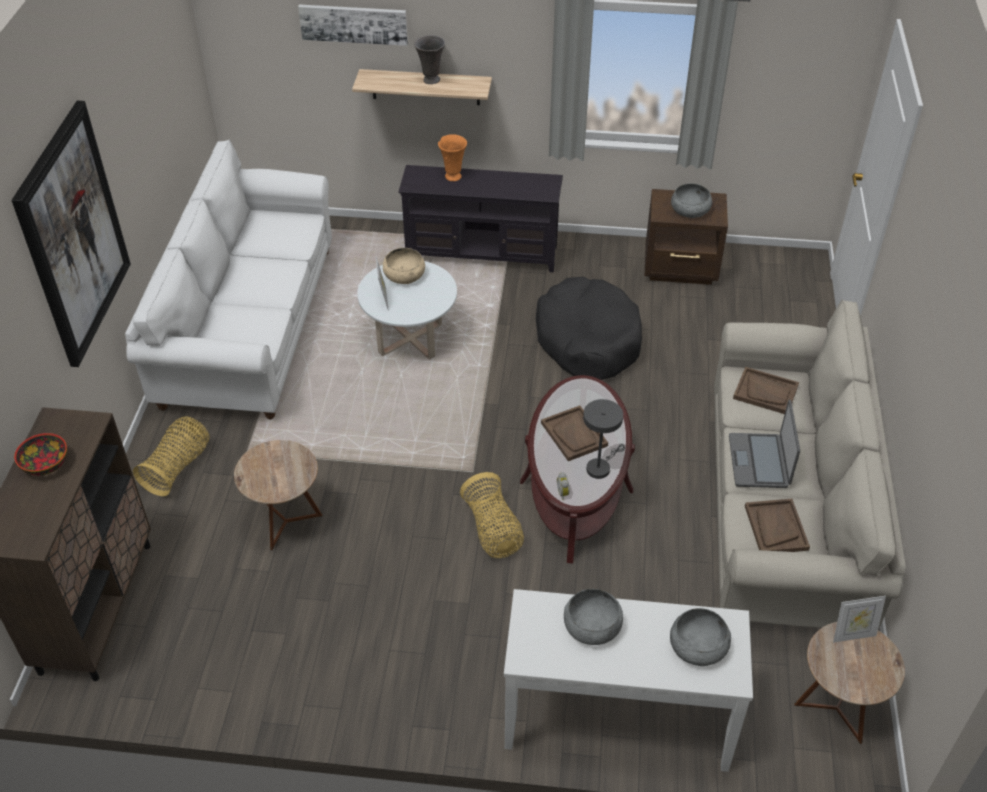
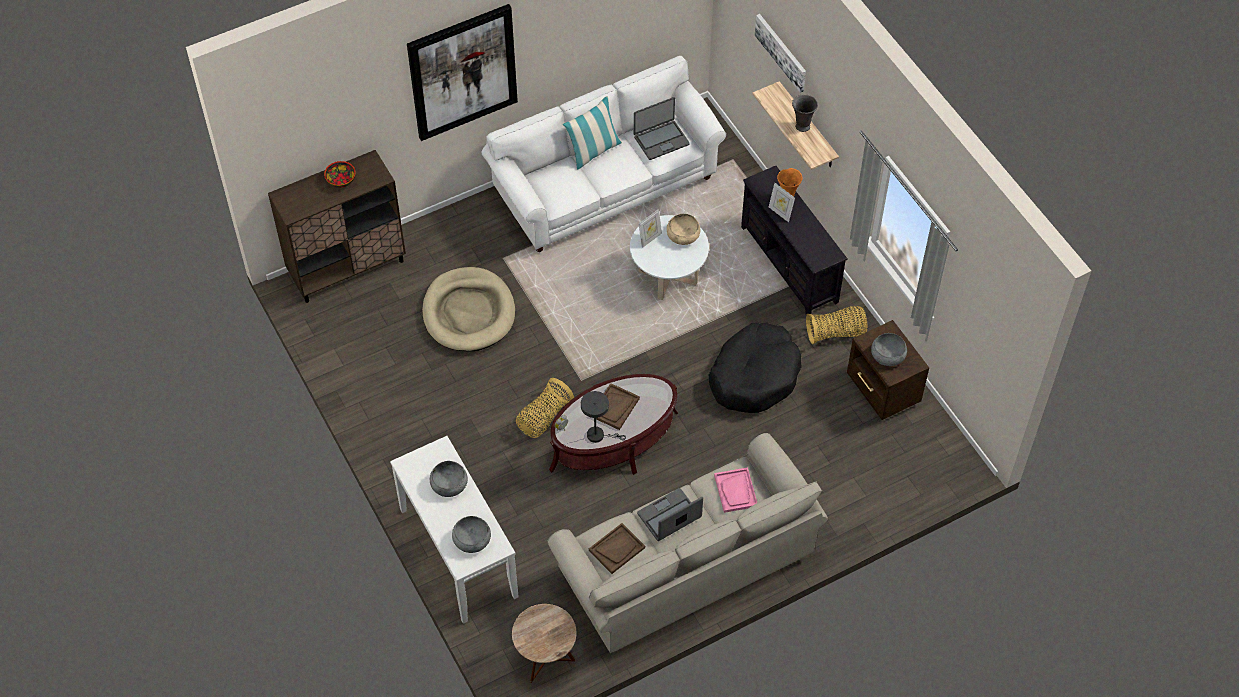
camera: 55 degrees right, 10 degrees up
(178, 467) = (465, 233): basket -> basket (836, 333)
(227, 283) = (593, 151): none -> pillow
(274, 231) = (661, 140): none -> laptop
(286, 522) = (468, 312): brown side table -> beige dog bed
(765, 392) = (735, 491): brown tray -> pink tray
(852, 635) = (562, 623): picture frame -> picture frame (780, 213)

